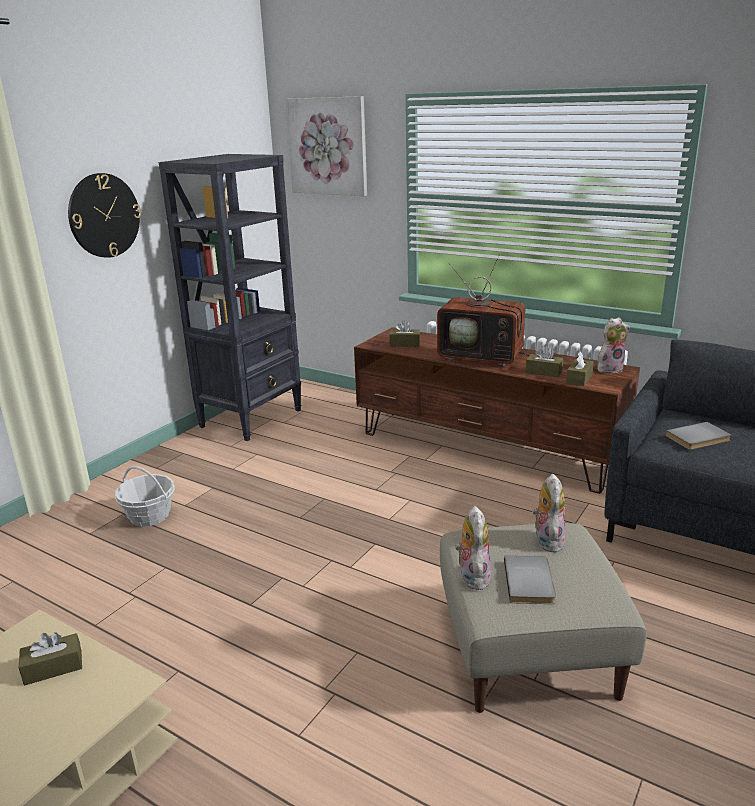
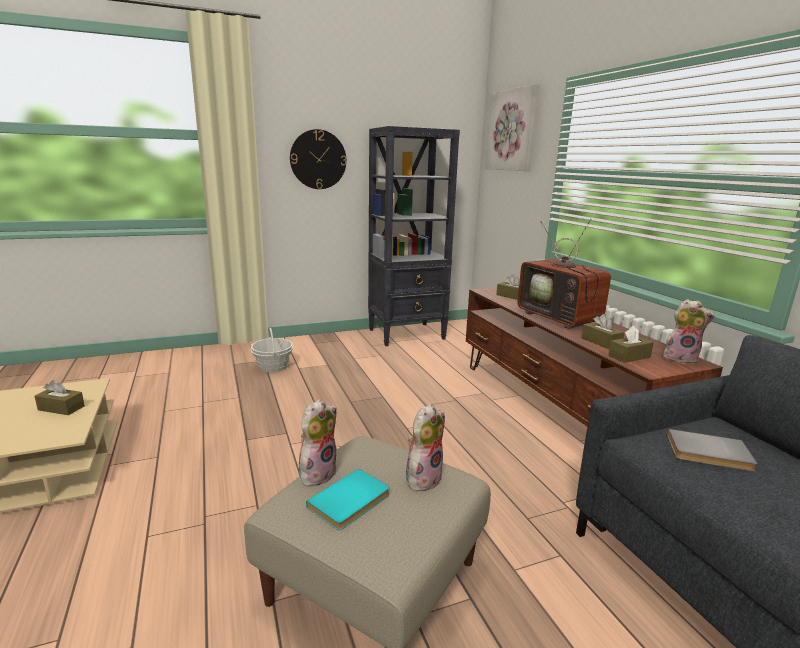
camera: 35 degrees right, 5 degrees down
(531, 582) = (351, 502): grey book -> turquoise book

